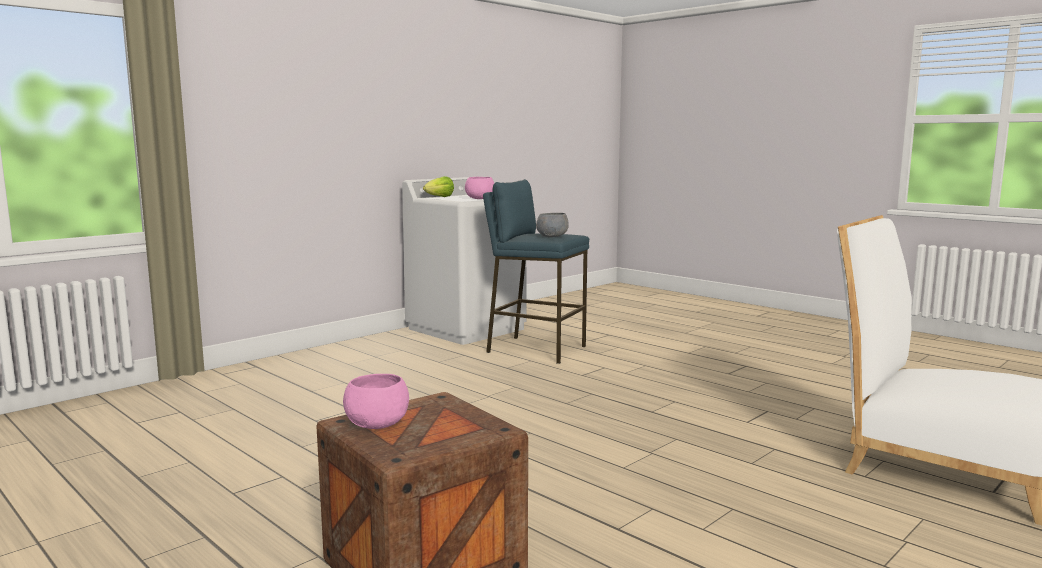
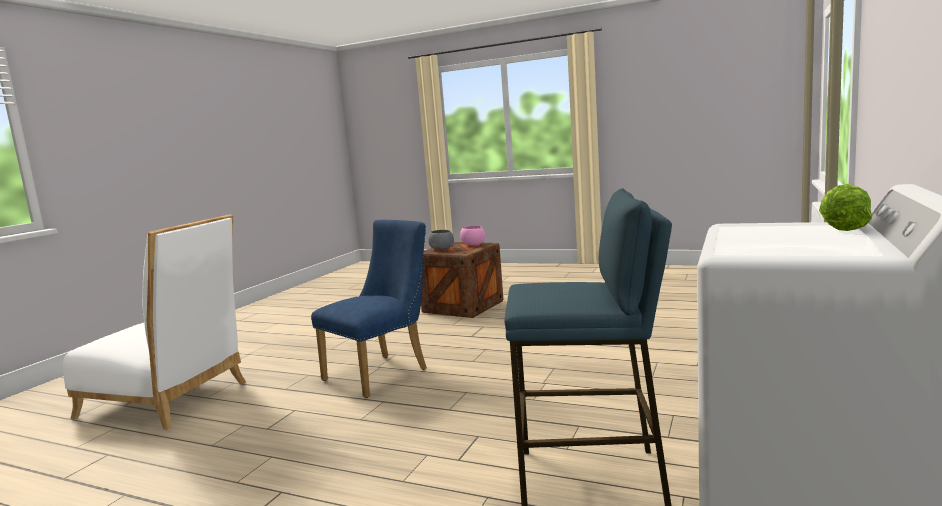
camera: 160 degrees right, 0 degrees up
(479, 198) = (744, 235): pink bowl -> none
(552, 236) = (543, 287): grey bowl -> grey bowl (442, 249)
(647, 442) = (382, 373): none -> blue chair

